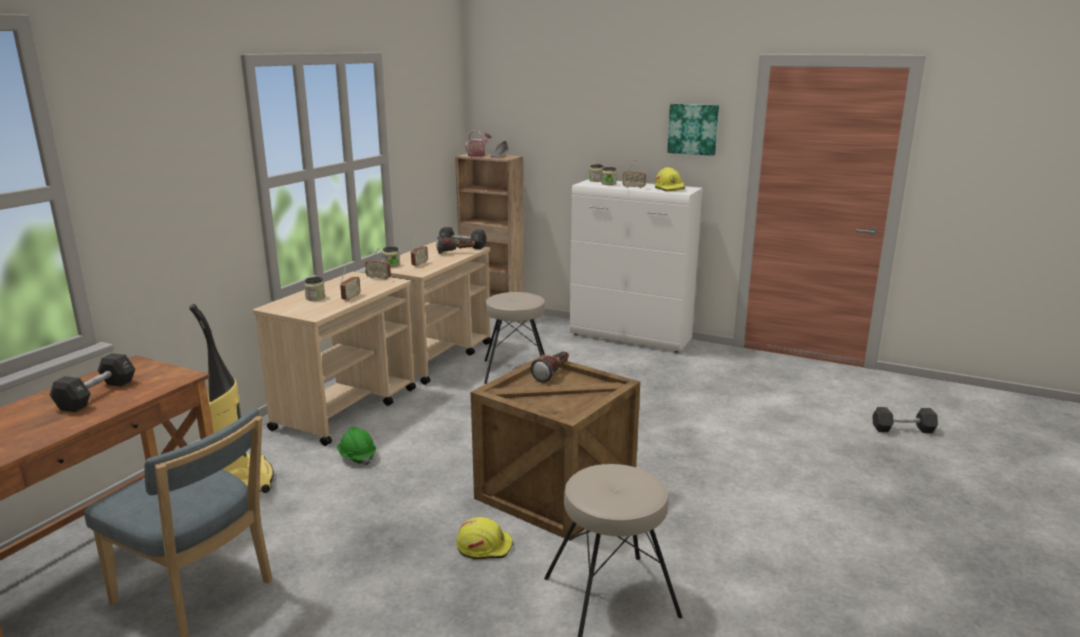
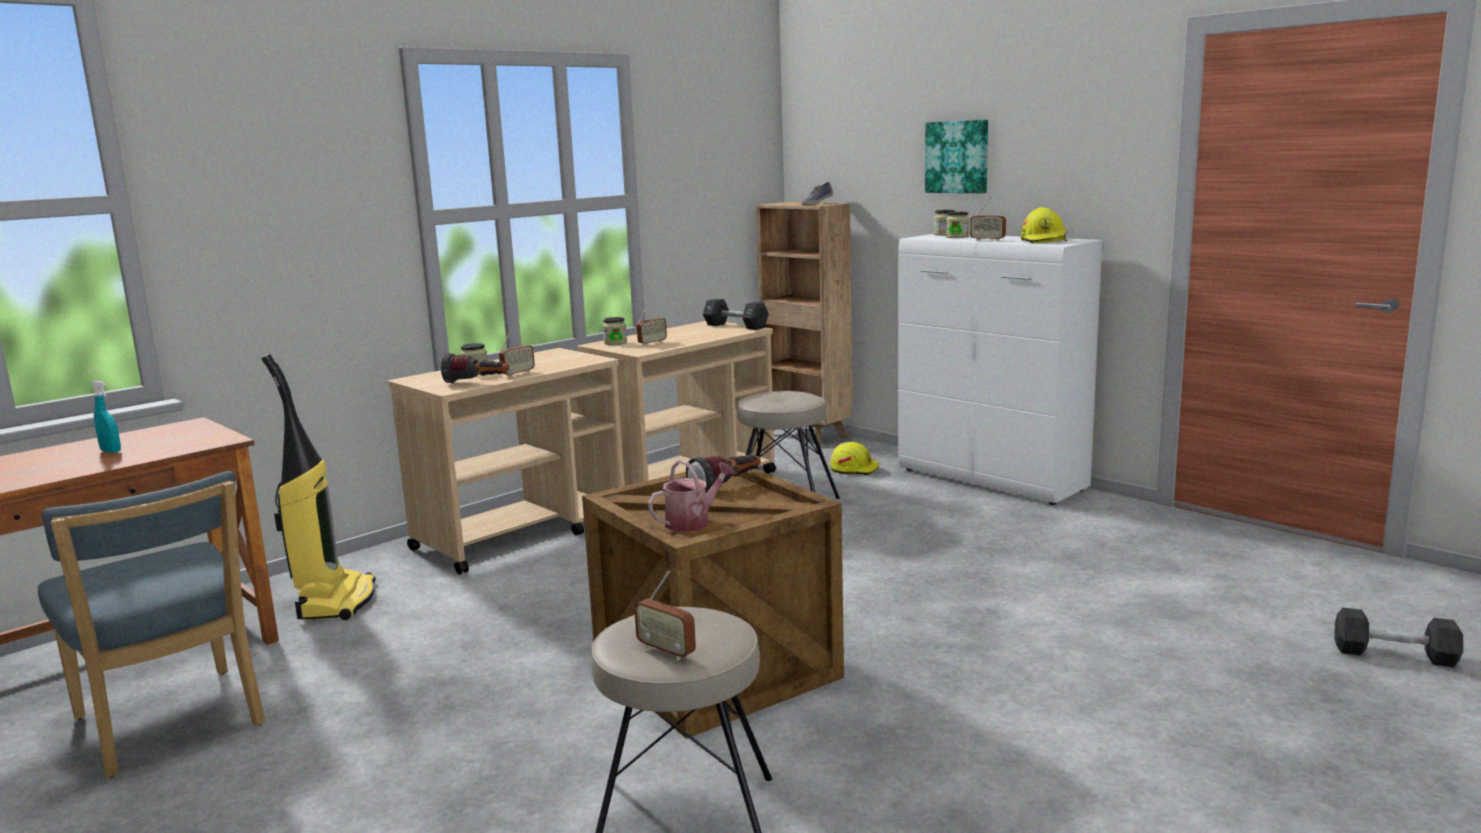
camera: 20 degrees right, 5 degrees down
(97, 395) = (111, 451): black dumbbell -> turquoise spray bottle
(357, 457) = (487, 592): green hard hat -> none
(378, 278) = (580, 356): radio -> radio (666, 651)
(455, 252) = (717, 332): flashlight -> flashlight (477, 383)
(478, 155) = (788, 203): watering can -> watering can (693, 521)
(484, 546) = (559, 725): yellow hard hat -> yellow hard hat (854, 469)
(693, 129) = (1087, 147): picture -> picture (958, 157)

